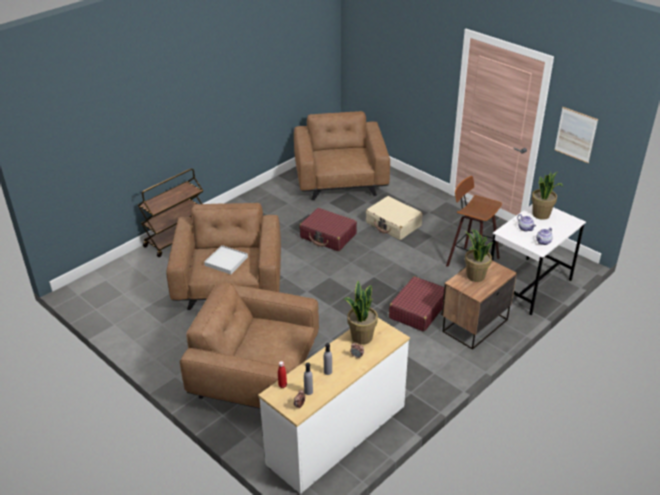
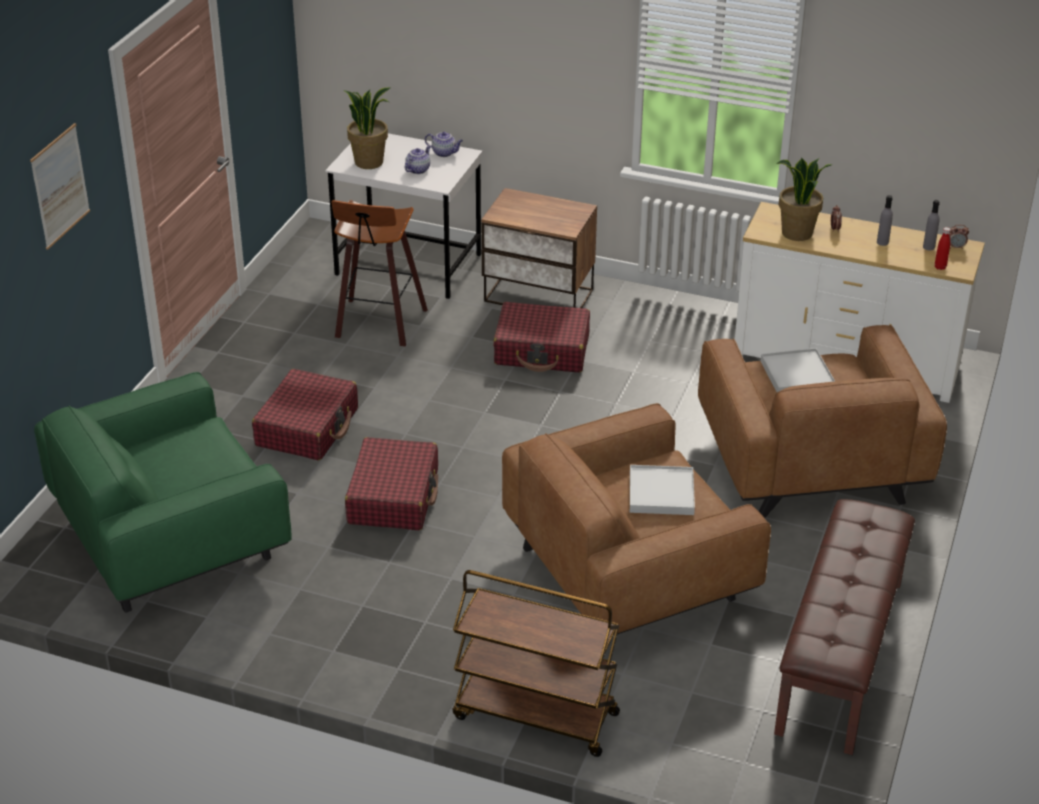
camera: 115 degrees left, 0 degrees up
(128, 328) = (841, 656): none -> brown bench
(279, 339) = (797, 375): none -> white tray
(340, 181) = (170, 539): brown armchair -> green armchair
(393, 224) = (307, 427): beige suitcase -> red suitcase
(475, 276) = (540, 216): potted plant -> none
(575, 135) = (256, 60): picture -> picture (60, 186)

